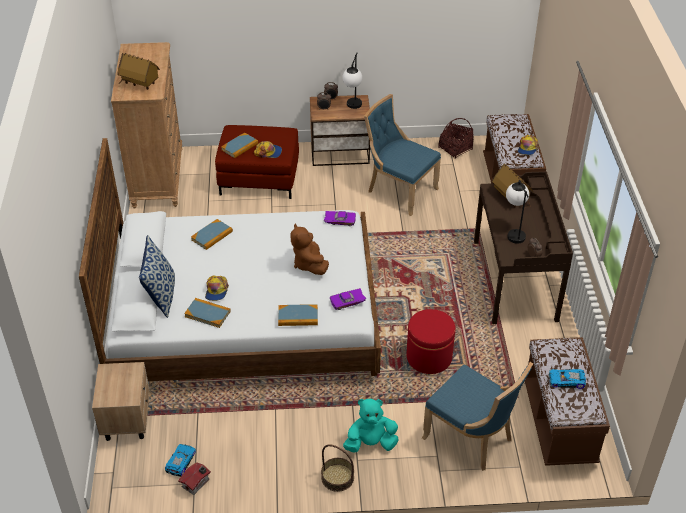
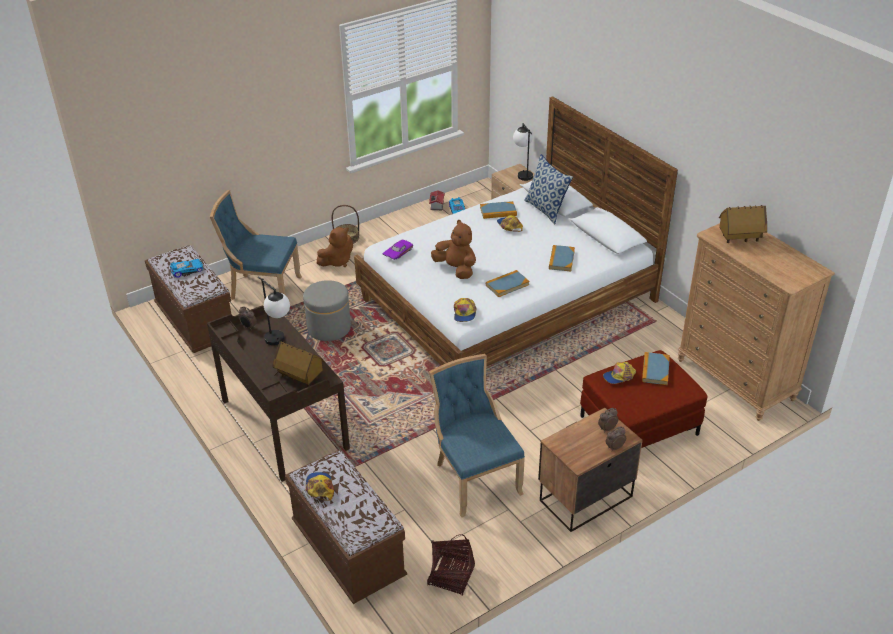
camera: 150 degrees right, 5 degrees down
(298, 317) = (428, 231): book -> book (507, 285)
(340, 220) = (464, 313): purple toy car -> cap
(353, 108) = (574, 445): table lamp -> table lamp (522, 173)
(370, 443) = (337, 261): turquoise plush toy -> brown plush toy
(399, 190) = (474, 478): blue chair -> blue chair turned 120 degrees counterclockwise
(429, 357) = (329, 328): red ottoman -> grey ottoman

